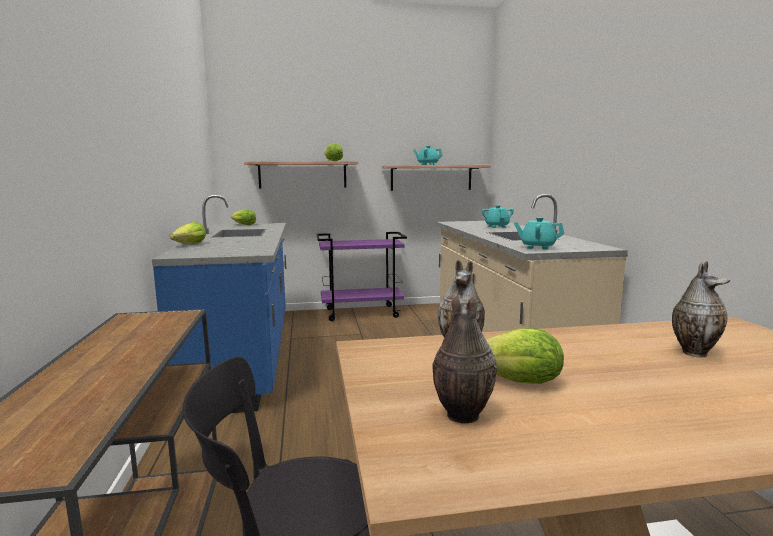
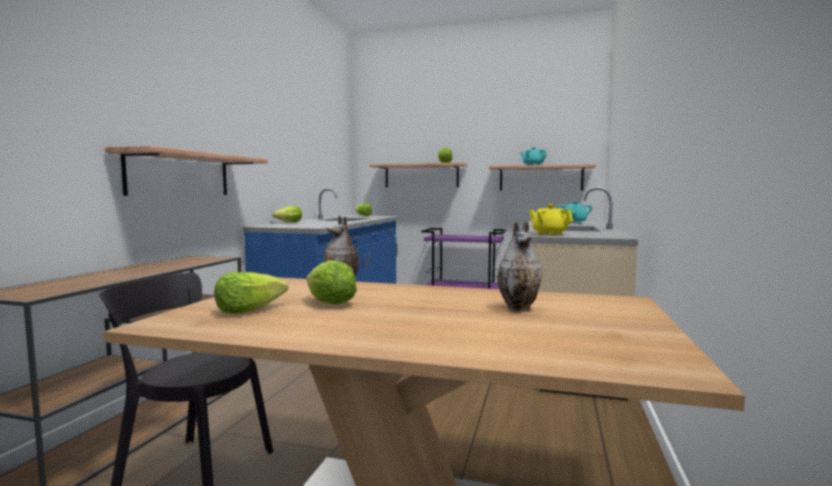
camera: 25 degrees right, 5 degrees down
(92, 195) = (180, 175): none -> shelf
(460, 416) = (249, 310): vase -> lettuce
(537, 247) = (549, 234): turquoise teapot -> yellow teapot

